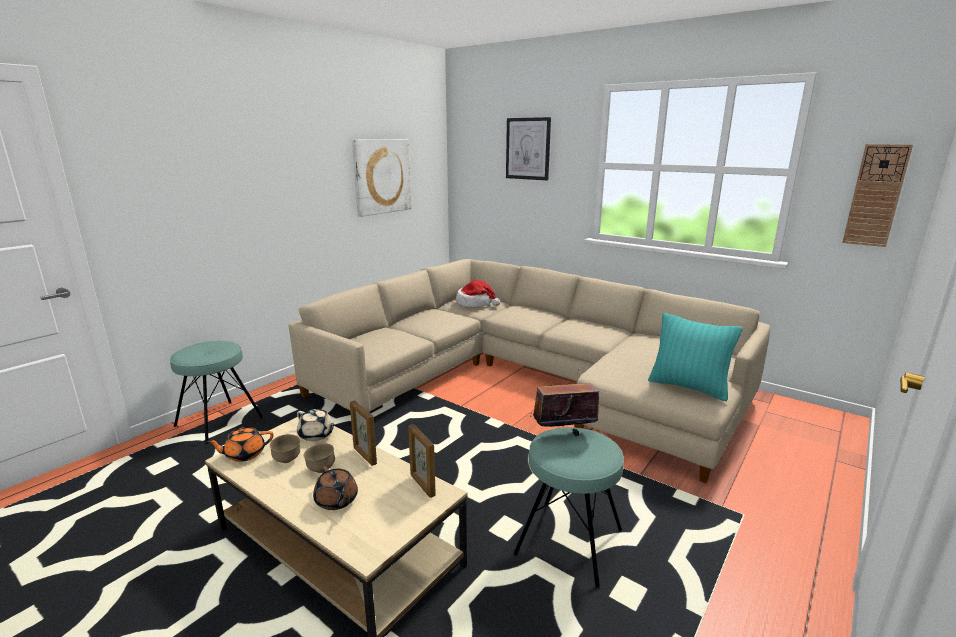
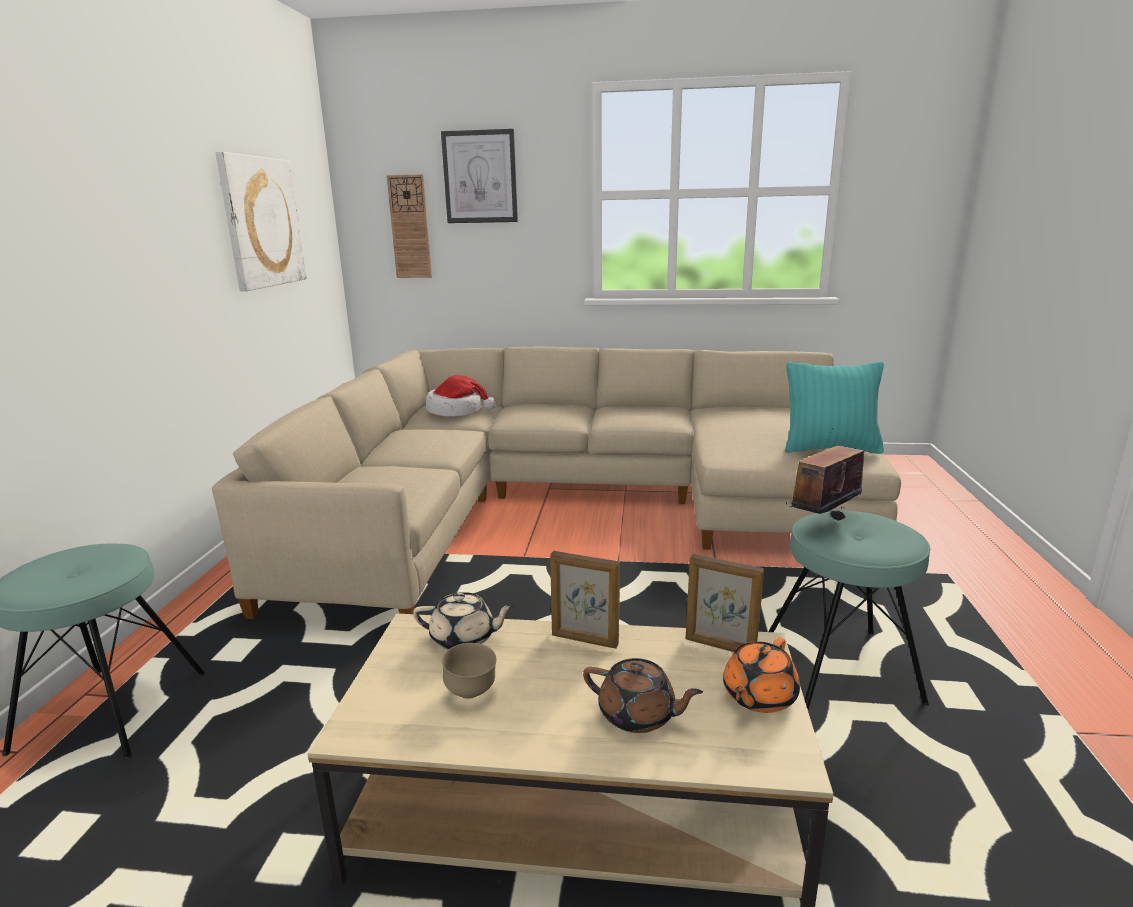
camera: 30 degrees left, 0 degrees up
(244, 454) = (376, 713): orange teapot -> orange teapot (758, 696)
(321, 470) = (548, 684): brown bowl -> none
(876, 196) = (918, 211): wall clock -> wall clock (410, 227)

